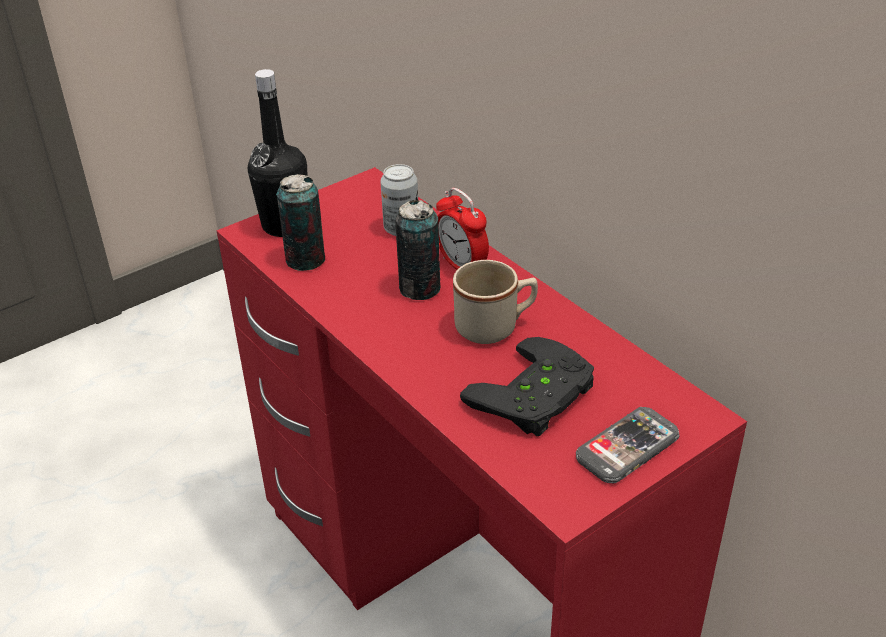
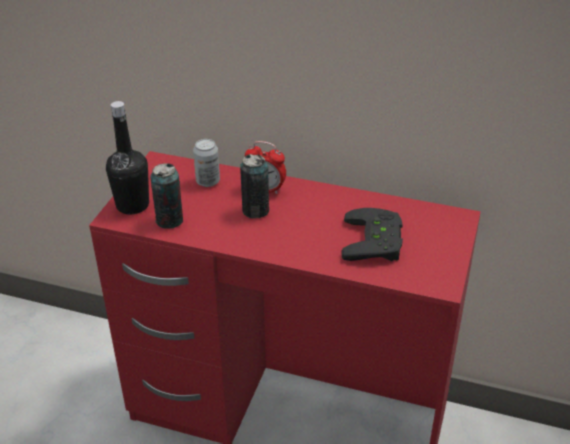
camera: 35 degrees left, 0 degrees up
(495, 327) = (318, 215): beige mug -> none
(627, 447) = (442, 246): phone -> none

